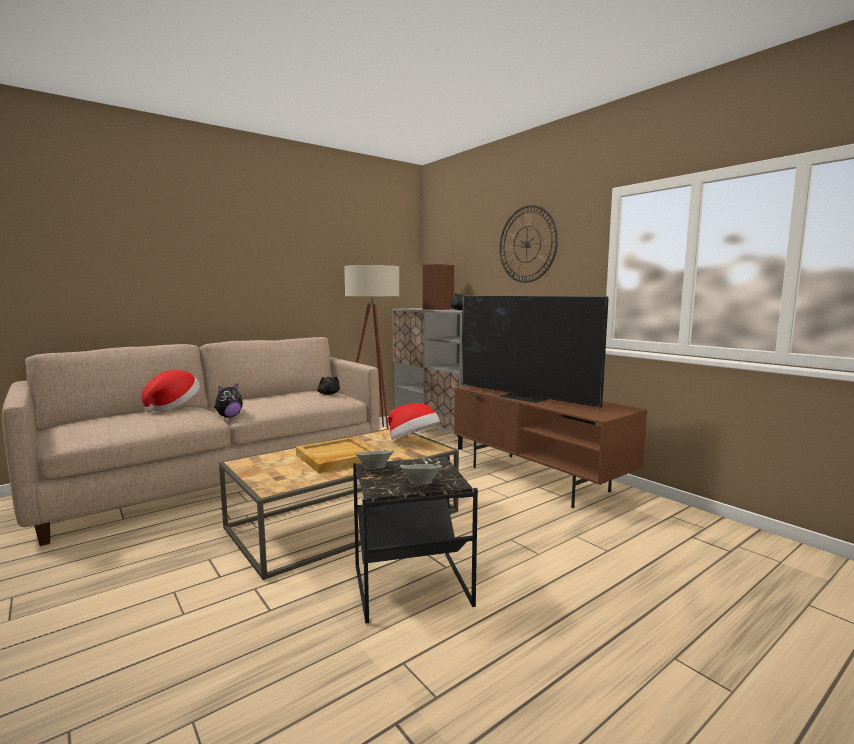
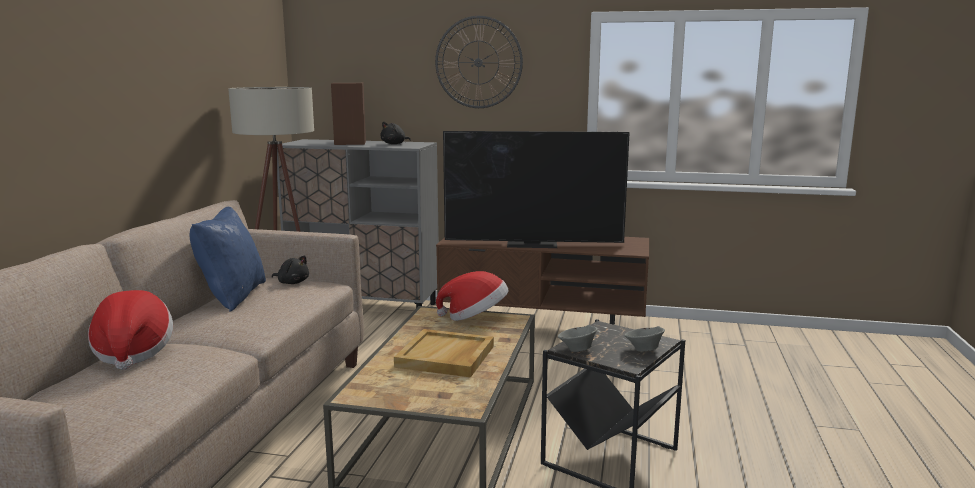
camera: 40 degrees left, 5 degrees up
(229, 417) = (232, 345): plush toy -> none
(283, 394) = (232, 296): none -> blue pillow

